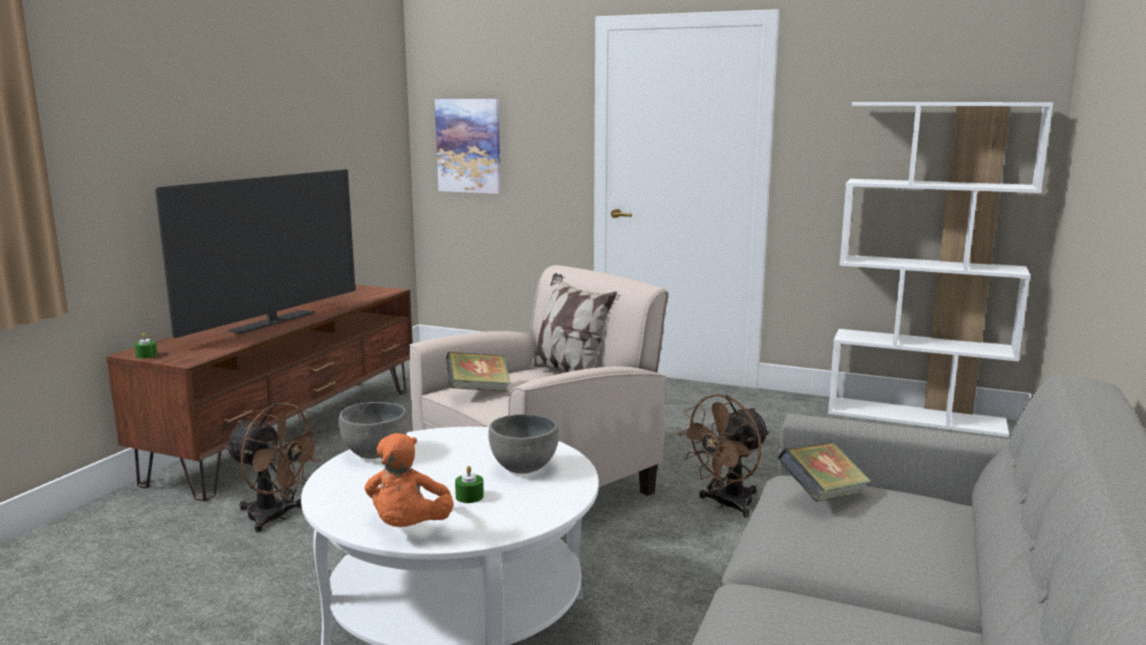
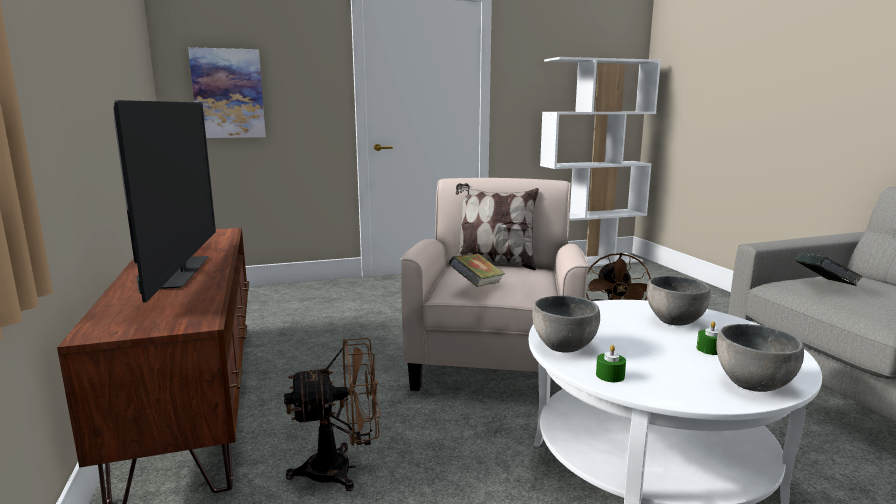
camera: 40 degrees left, 0 degrees up
(146, 355) = (122, 332): green candle -> green candle (610, 375)
(409, 528) = (753, 384): orange plush toy -> grey bowl

